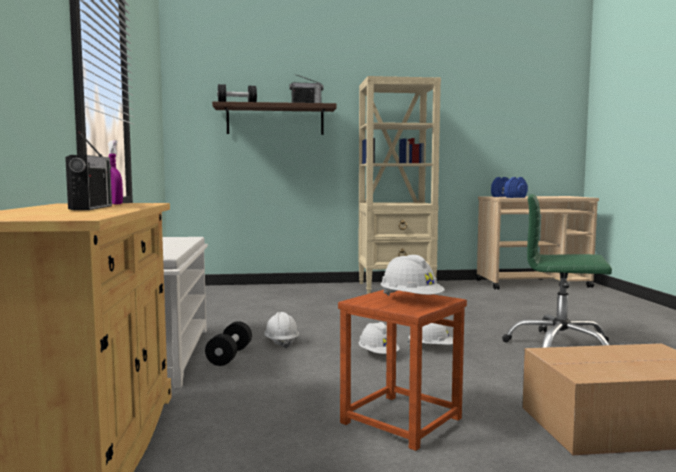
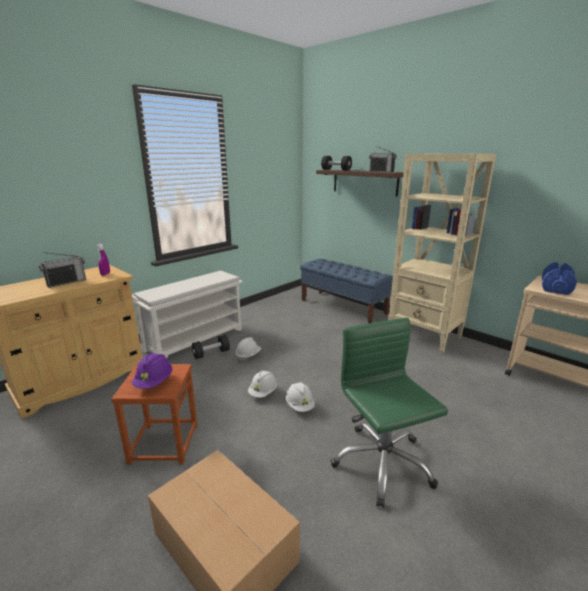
camera: 50 degrees right, 15 degrees up
(272, 289) = (343, 307): none -> blue bench
(411, 300) = (154, 382): white hard hat -> purple hard hat

